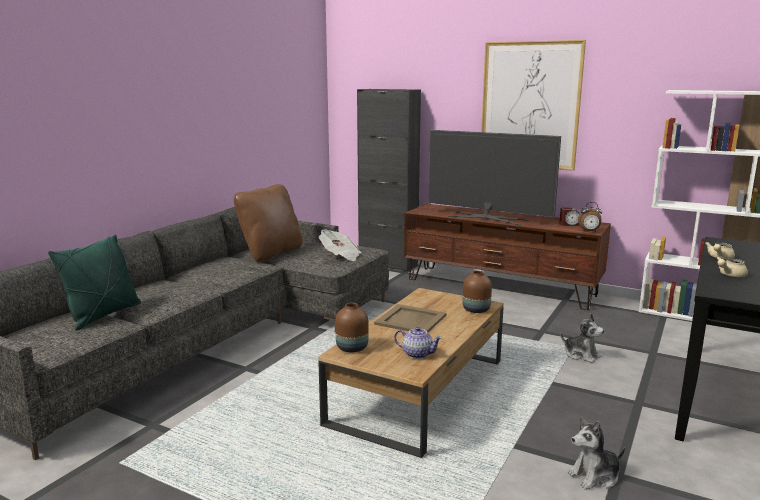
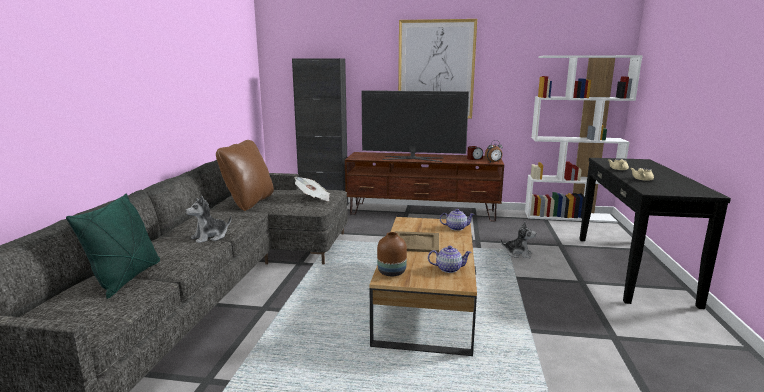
camera: 20 degrees left, 0 degrees up
(475, 309) = (456, 228): brown vase -> teapot
(595, 476) = (601, 342): plush toy -> plush toy (210, 237)

